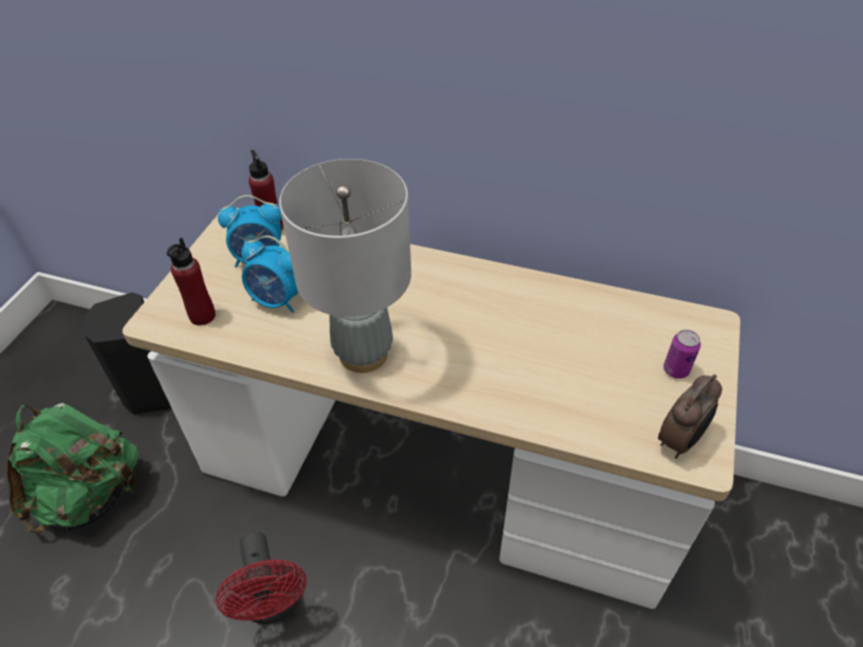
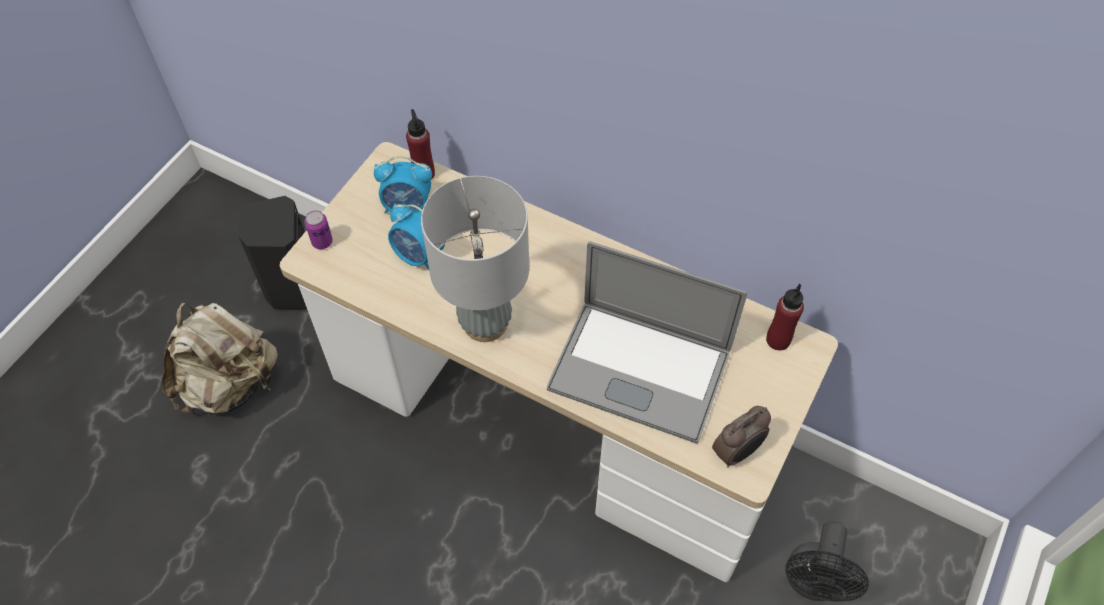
camera: 10 degrees right, 10 degrees up
(91, 496) = (230, 384): green backpack -> beige backpack
(202, 316) = (350, 261): red bottle -> red bottle (778, 340)
(274, 604) = (384, 514): red fan -> none
(544, 374) = (639, 370): none -> laptop
(676, 370) = (757, 386): can -> can (322, 242)
(740, 593) = (813, 583): none -> black fan

